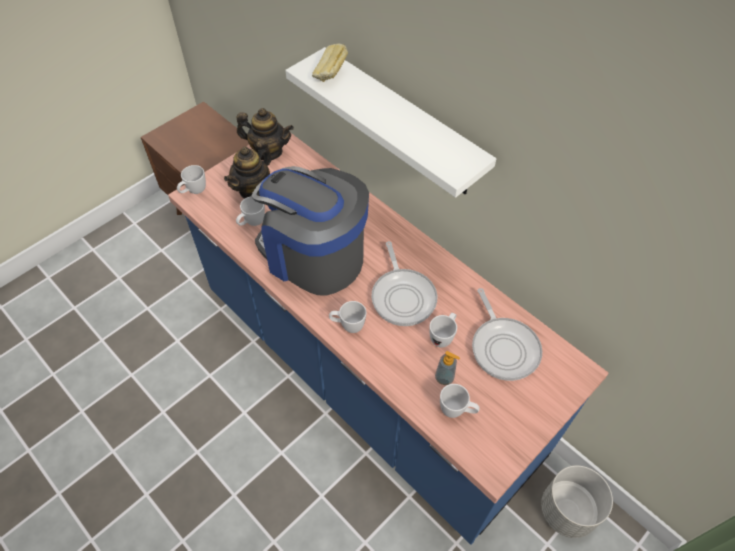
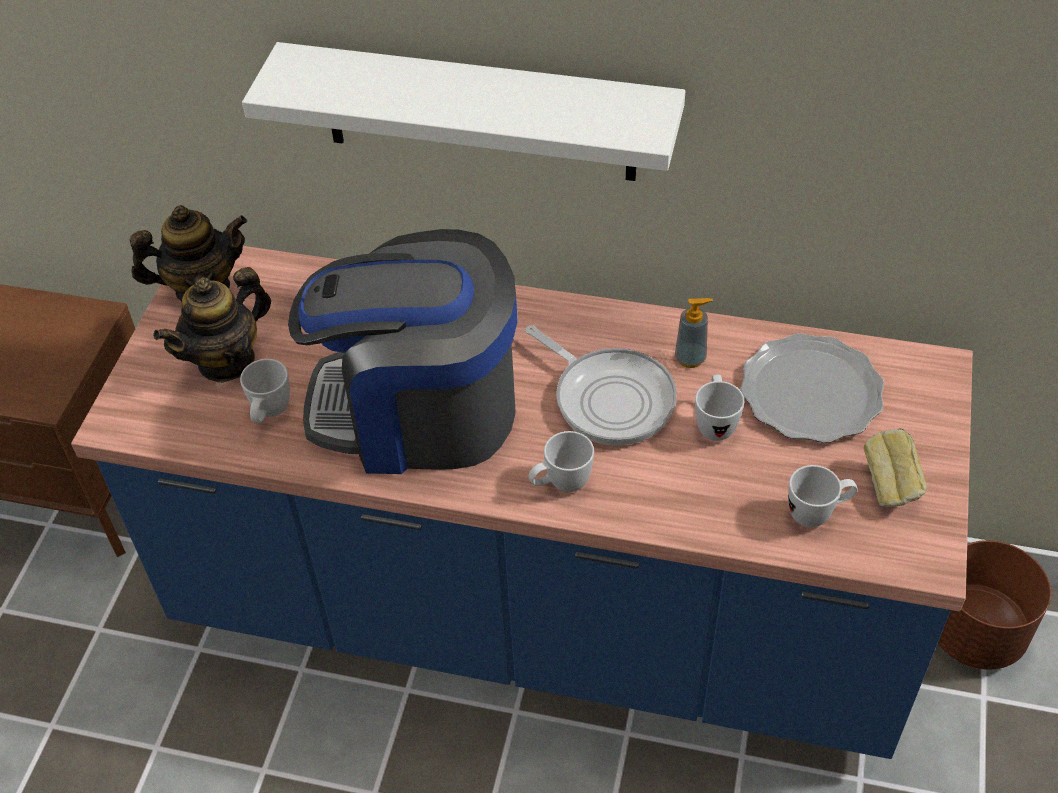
camera: 30 degrees left, 5 degrees down
(194, 192) = (118, 415): white mug -> none
(253, 189) = (226, 360): teapot -> teapot turned 45 degrees clockwise
(330, 75) = (328, 79): bread -> bread (890, 486)
(444, 378) = (763, 479): soap dispenser -> soap dispenser (690, 358)
(503, 347) = (810, 392): frying pan -> plate
(567, 510) = (974, 633): grey planter -> brown planter

